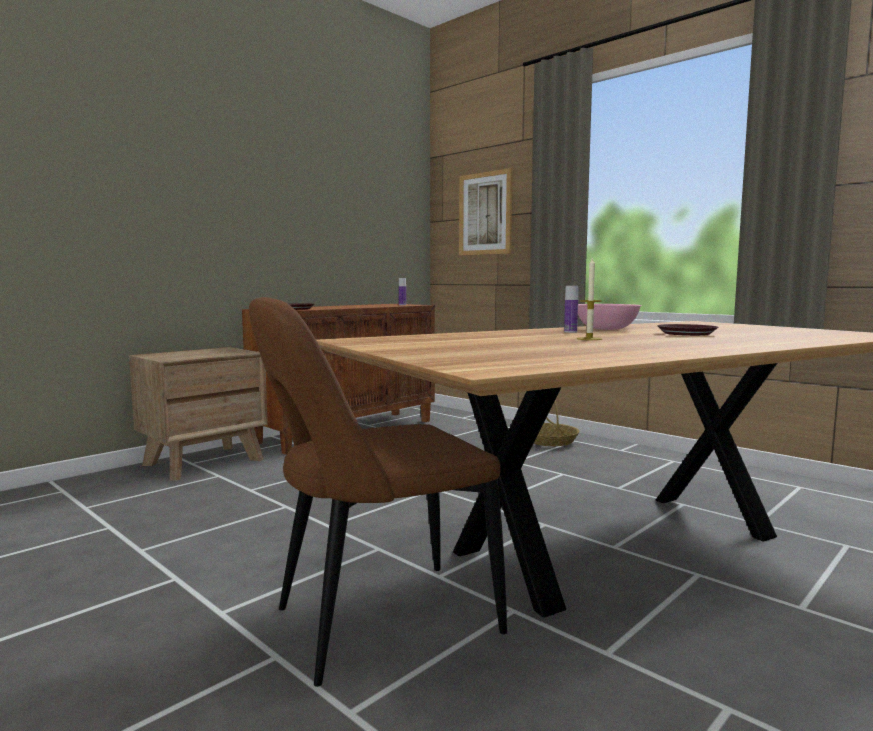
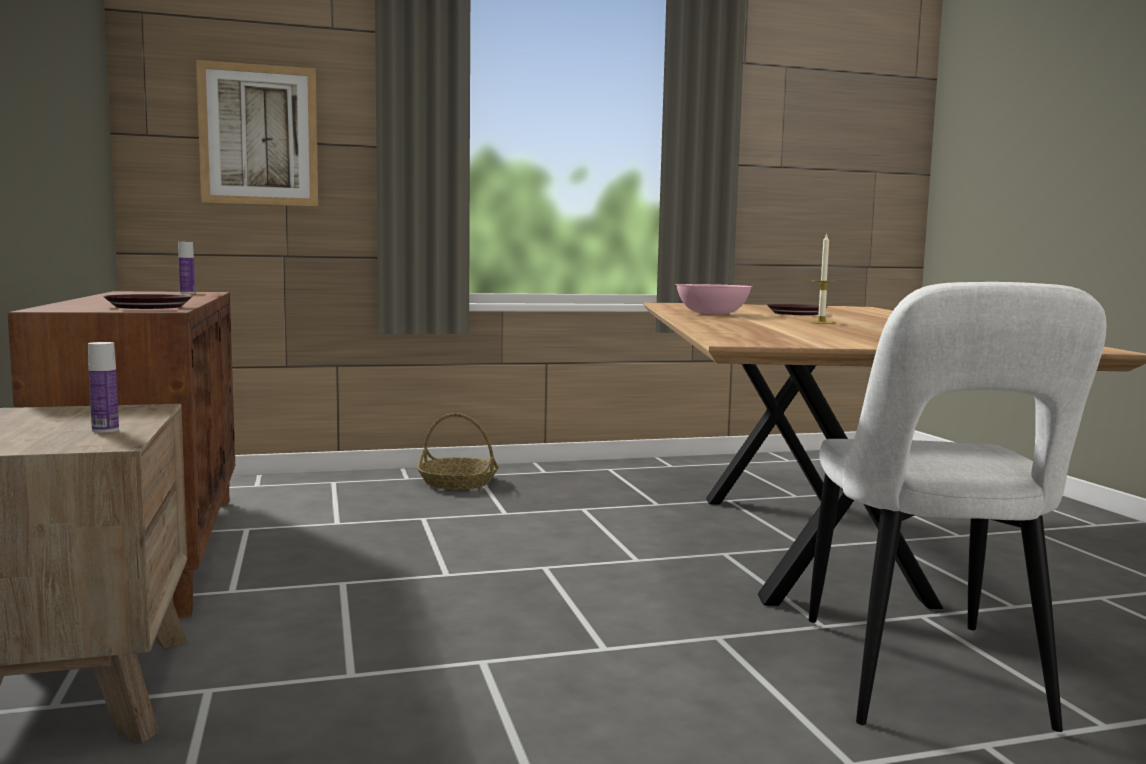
camera: 60 degrees left, 0 degrees up
(376, 623) = (924, 678): brown chair -> white chair
(570, 332) = (733, 318): bottle -> bottle (105, 430)

